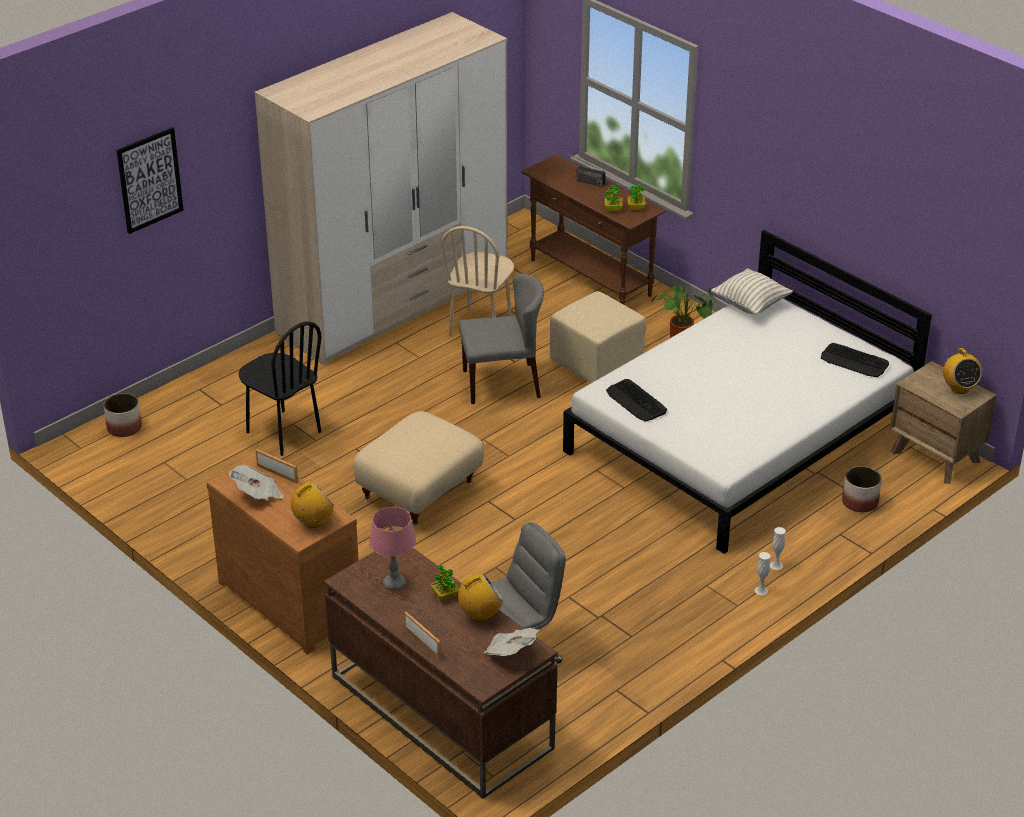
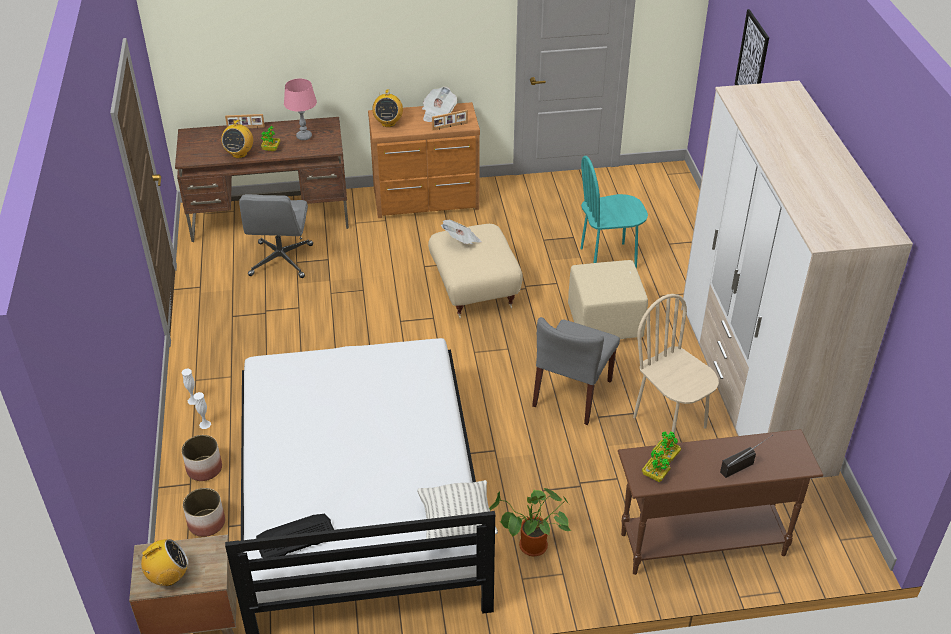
camera: 125 degrees right, 5 degrees up
(124, 428) = (676, 196): planter -> planter (204, 468)
(283, 432) = (608, 258): black chair -> turquoise chair
(510, 652) = (197, 151): newspaper -> newspaper (461, 241)
(595, 362) = (553, 467): beige ottoman -> beige ottoman (605, 322)
(636, 401) = (394, 362): keyboard -> none
(959, 388) = (168, 577): radio -> radio turned 135 degrees clockwise

